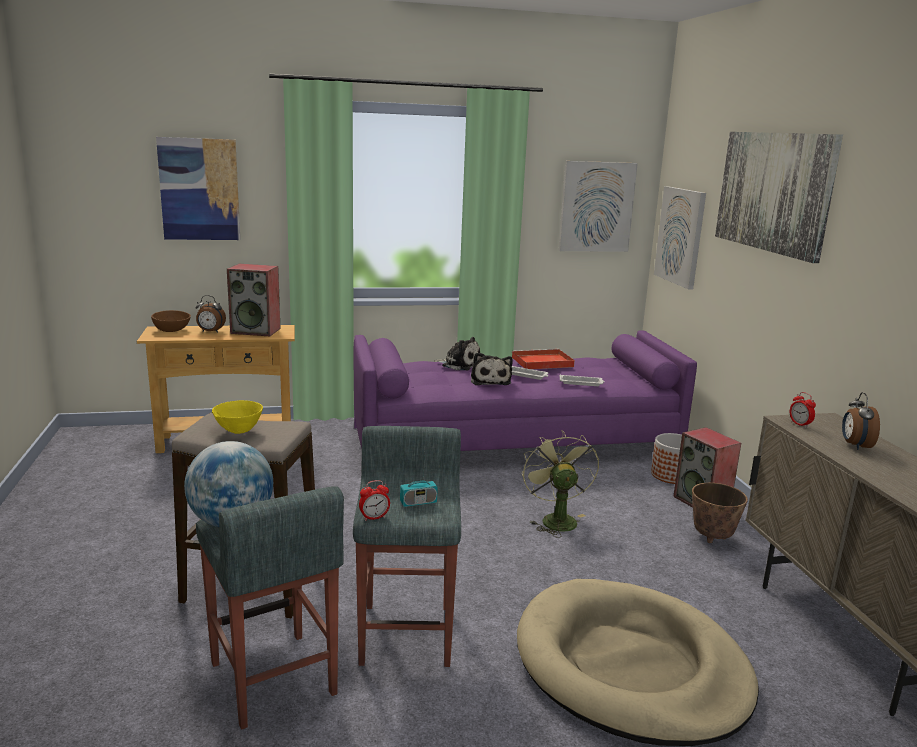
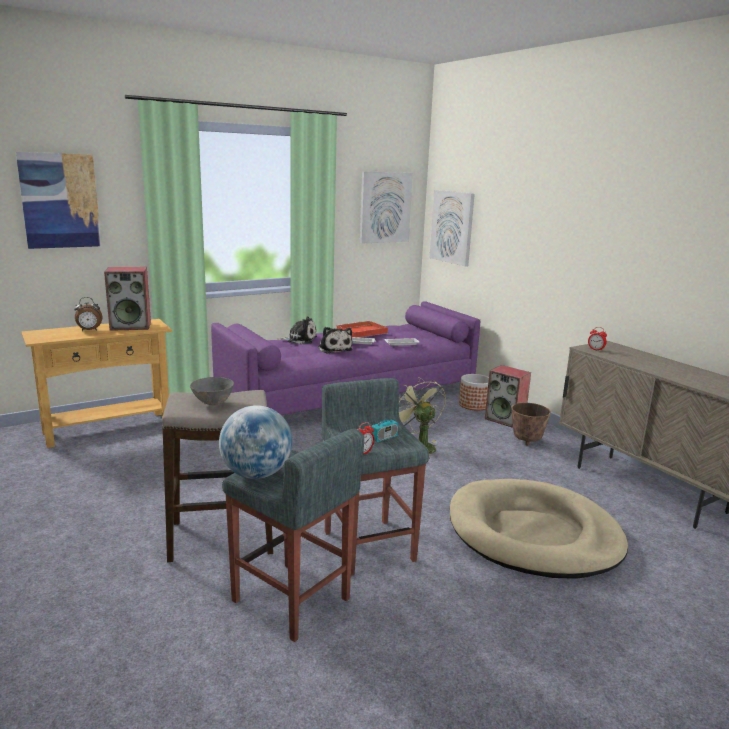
camera: 20 degrees left, 0 degrees up
(171, 330) = (49, 332): brown bowl -> none
(238, 431) = (212, 403): yellow bowl -> grey bowl
(774, 192) = (537, 190): picture -> none
(855, 445) = (638, 358): alarm clock -> none

